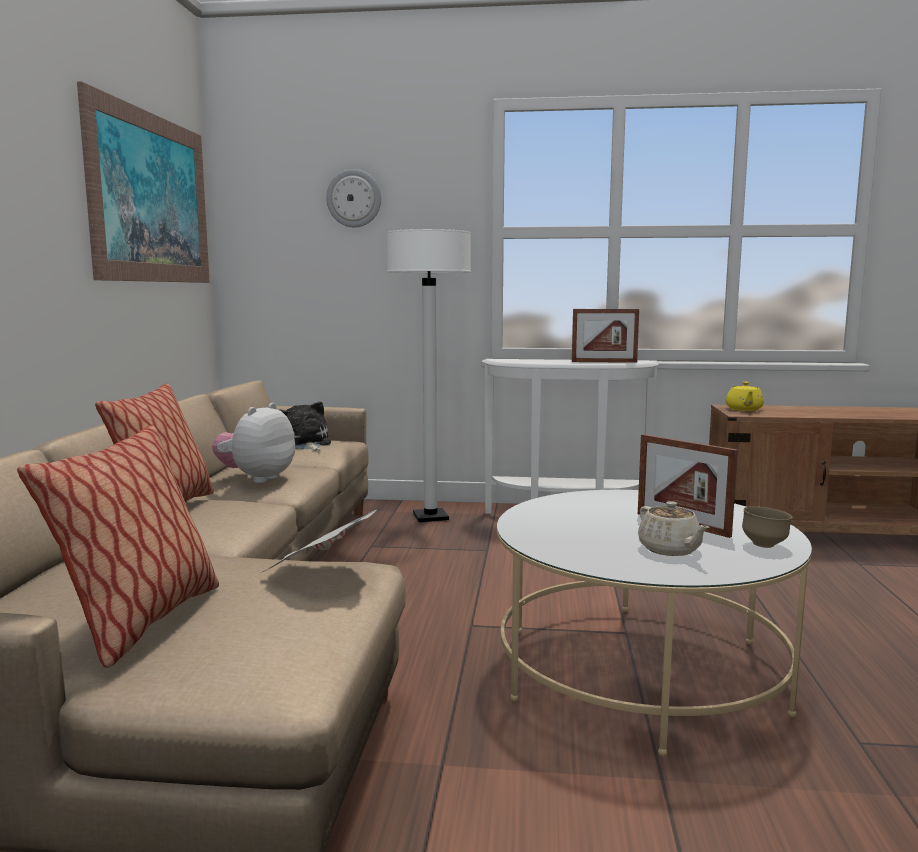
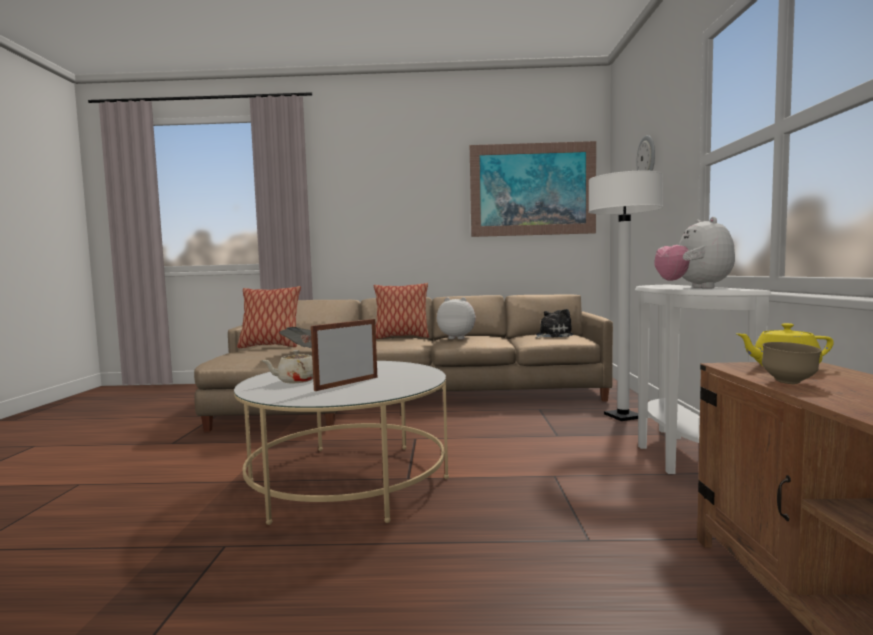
camera: 85 degrees right, 5 degrees down
(604, 362) = (694, 288): picture frame -> plush toy
(765, 545) = (292, 396): brown bowl -> brown bowl (789, 382)

